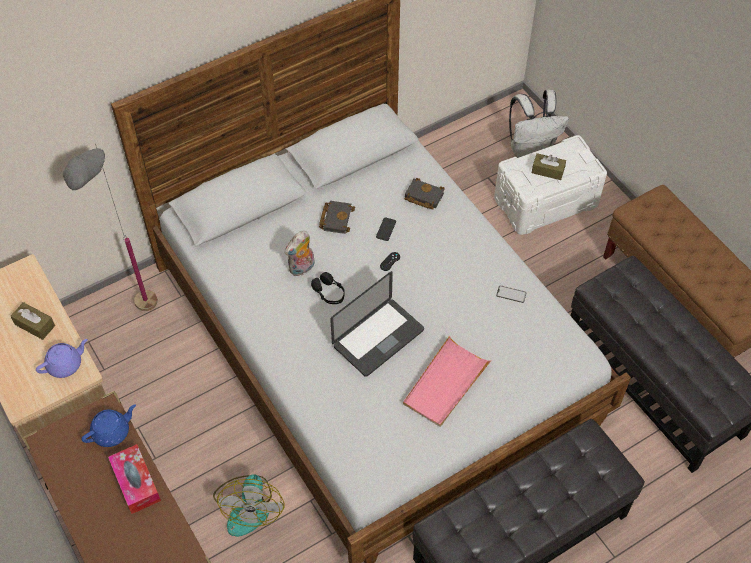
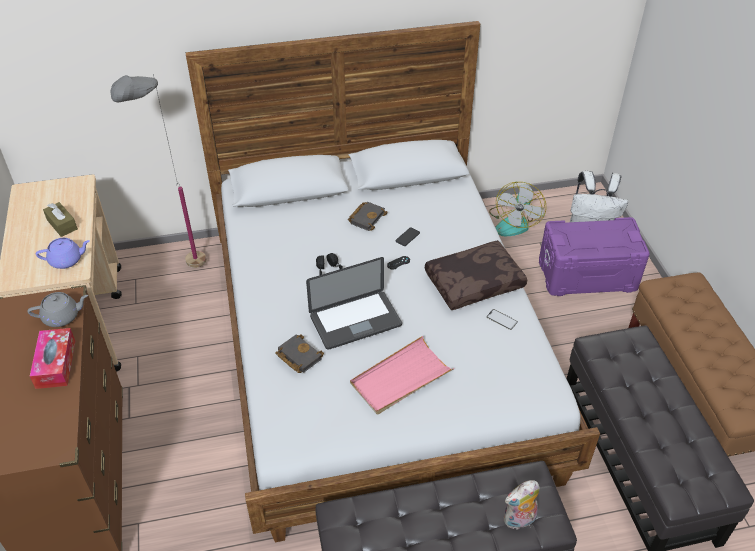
camera: 20 degrees right, 10 degrees down
(112, 432) = (62, 317): blue teapot -> grey teapot
(249, 506) = (195, 451): fan -> fan (514, 222)
(302, 268) = (316, 248): plush toy -> plush toy (519, 520)
(422, 196) = (454, 220): black book -> black book (297, 356)
(470, 261) = (474, 281): none -> brown pillow
(546, 202) = (587, 275): white storage box -> purple storage box
(547, 171) = (591, 239): brown tissue box -> none

